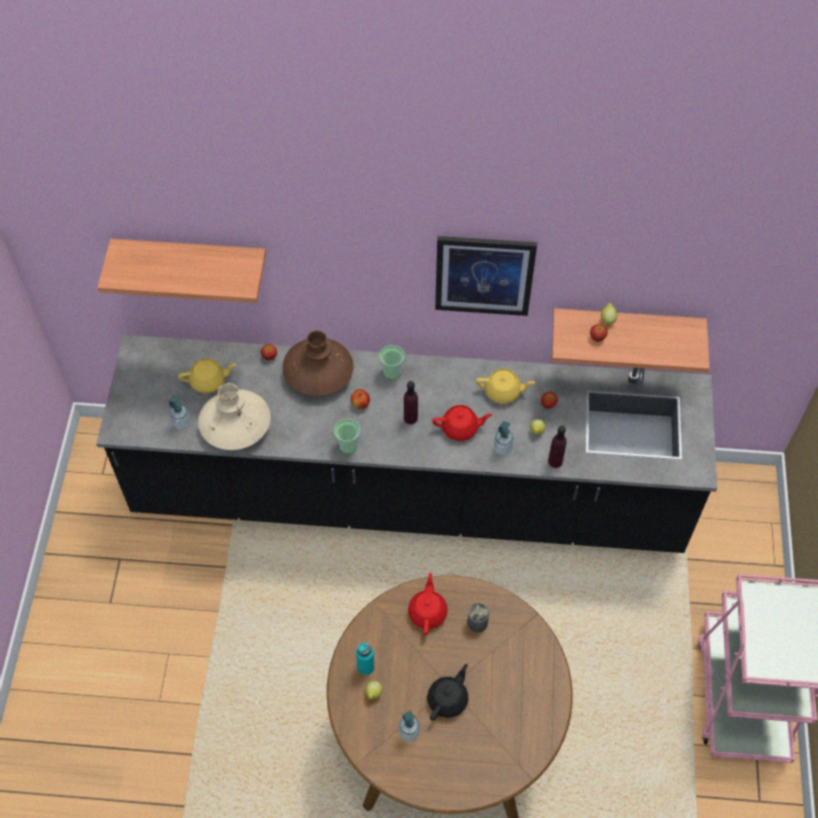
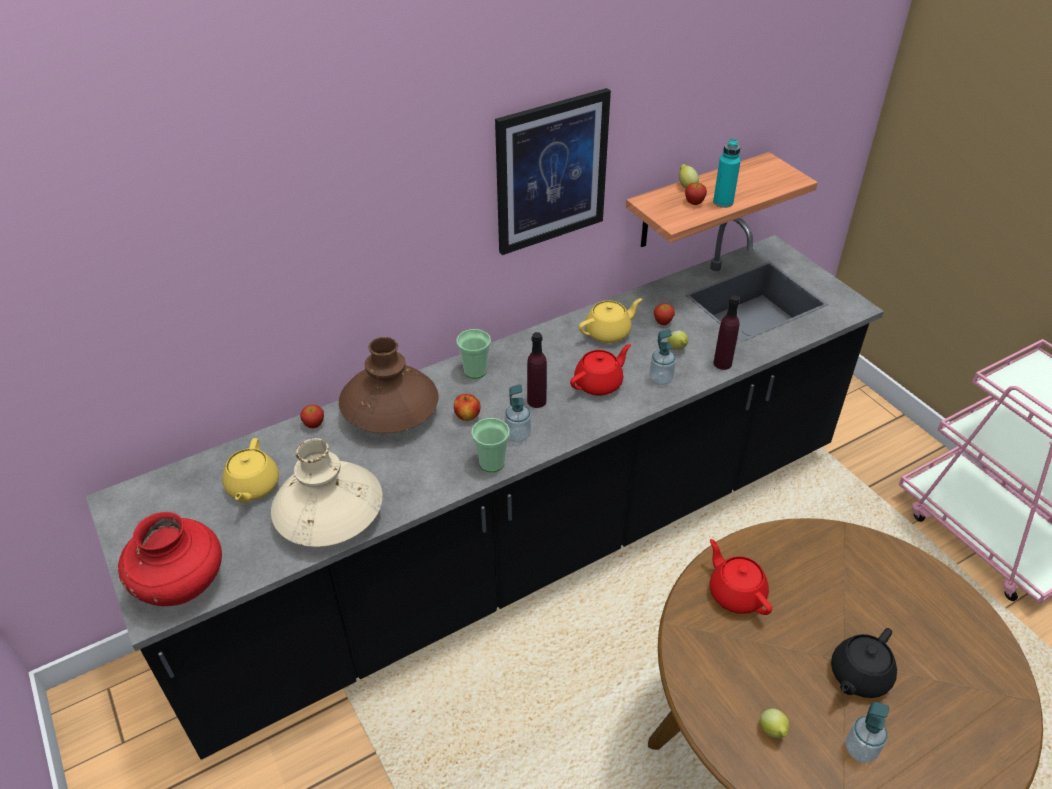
camera: 35 degrees left, 15 degrees down
(138, 422) = (182, 584): none -> red vase
(182, 423) = (251, 551): soap dispenser -> soap dispenser (518, 435)
(191, 260) = (165, 300): shelf -> none
(209, 381) = (253, 487): yellow teapot -> yellow teapot turned 135 degrees clockwise
(365, 667) = (731, 705): turquoise bottle -> turquoise bottle (723, 202)
(448, 699) = (858, 676): black teapot -> black teapot turned 135 degrees counterclockwise
(477, 623) = (798, 570): can -> none

